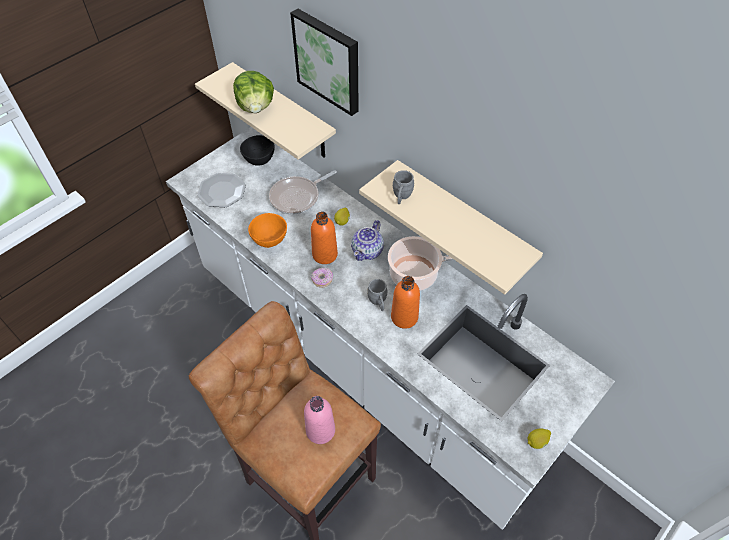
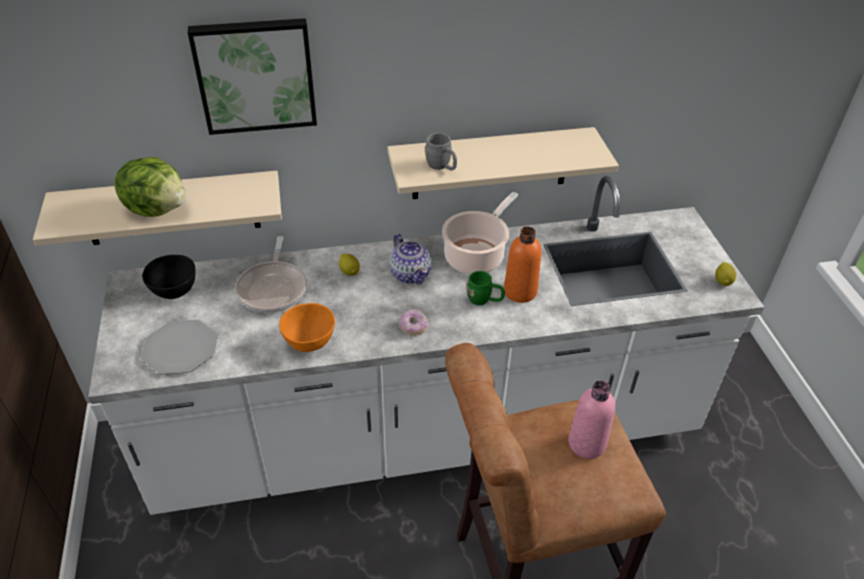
camera: 55 degrees left, 10 degrees down
(325, 254) = (380, 308): orange bottle -> none
(378, 302) = (484, 300): grey mug -> green mug

